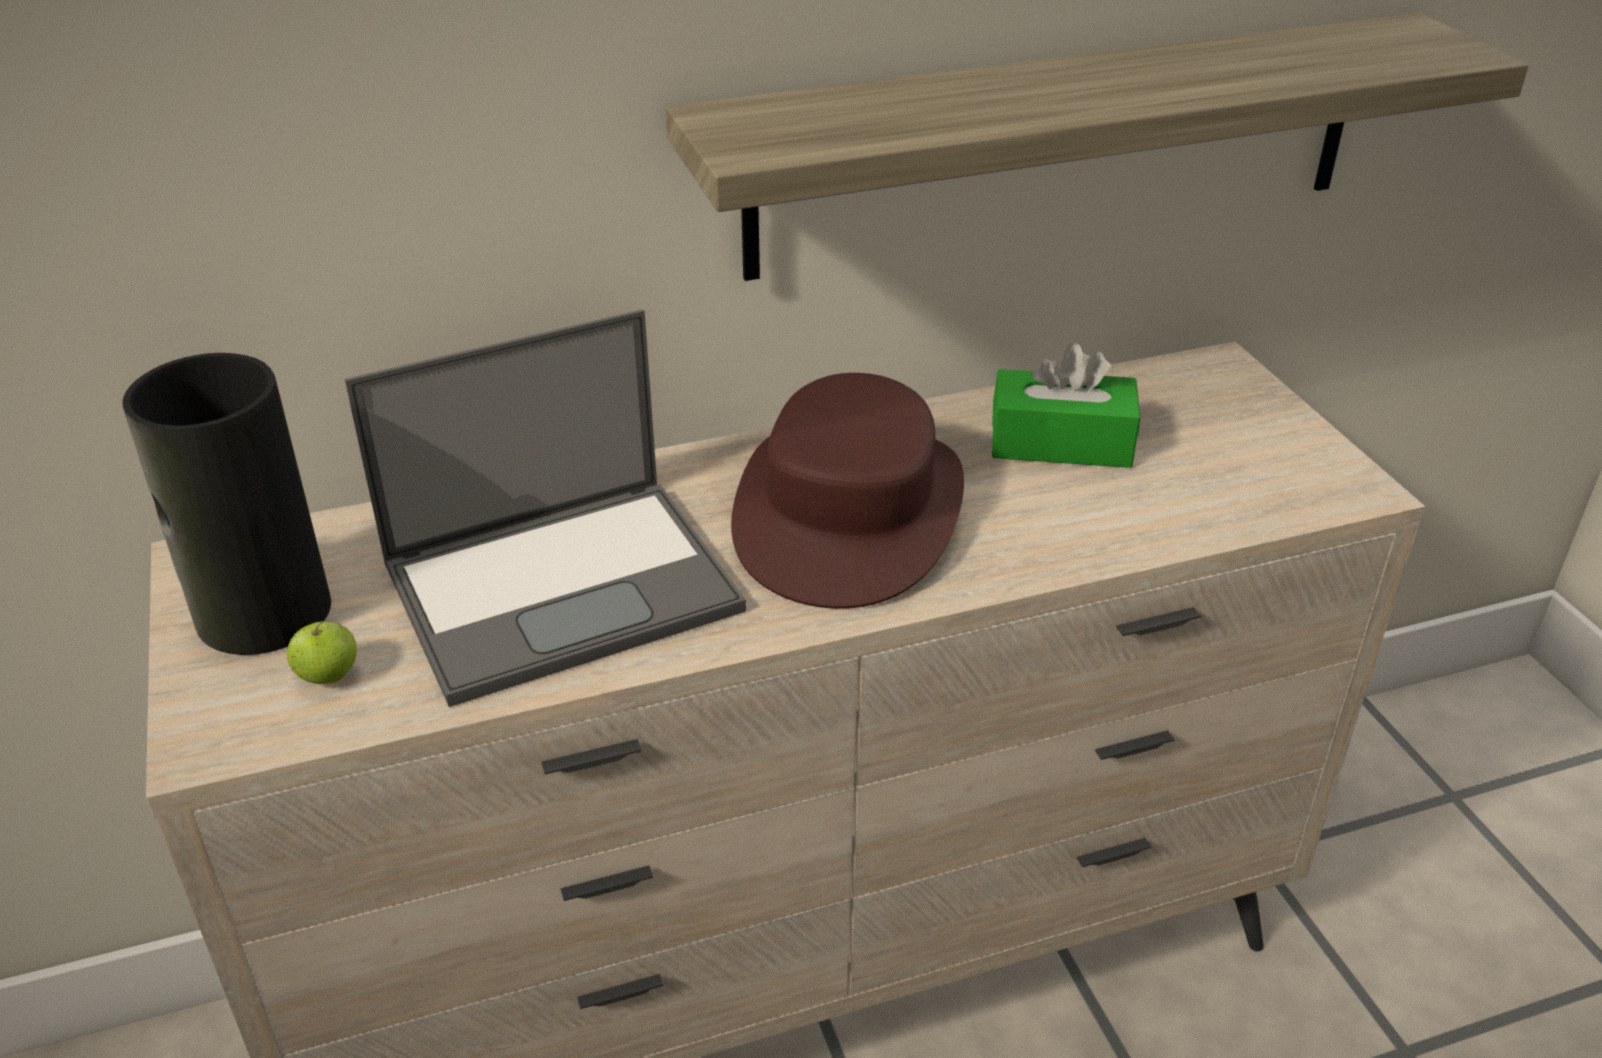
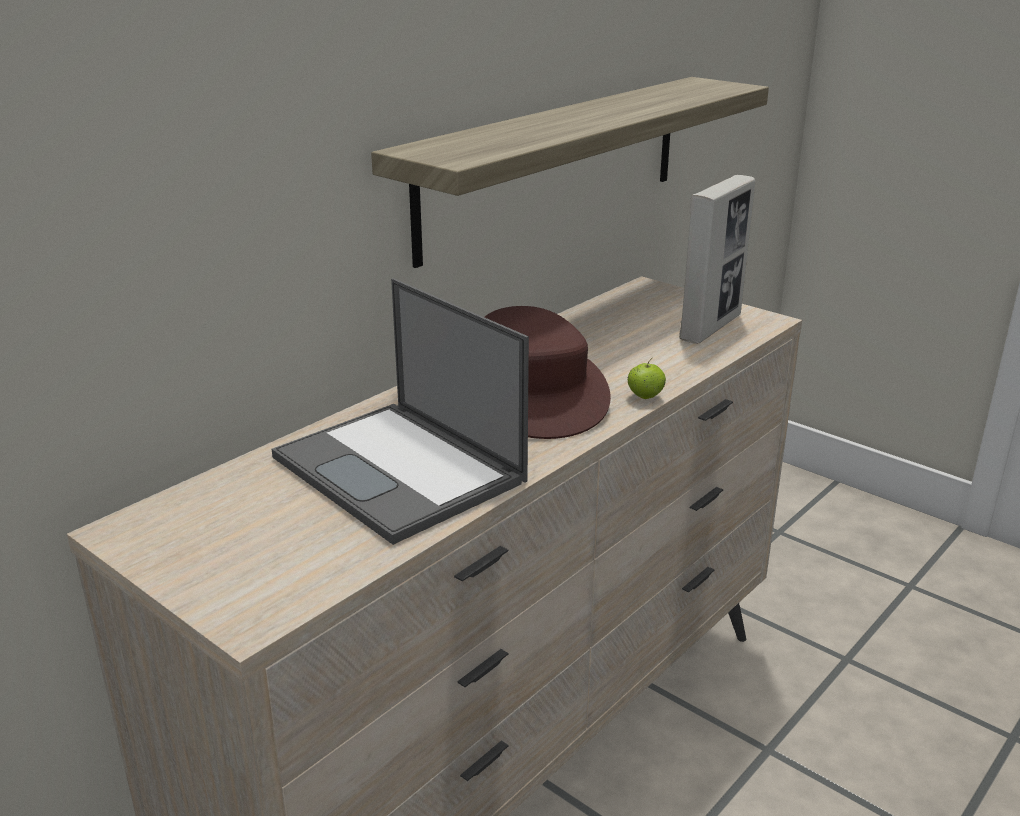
camera: 30 degrees left, 10 degrees down
(261, 612) = (205, 543): vase -> none
(328, 677) = (297, 559): apple -> apple (645, 397)
(565, 585) = (401, 470): laptop -> laptop turned 105 degrees clockwise
(1061, 443) = (606, 336): green tissue box -> none
(1245, 475) = (710, 327): none -> picture frame

